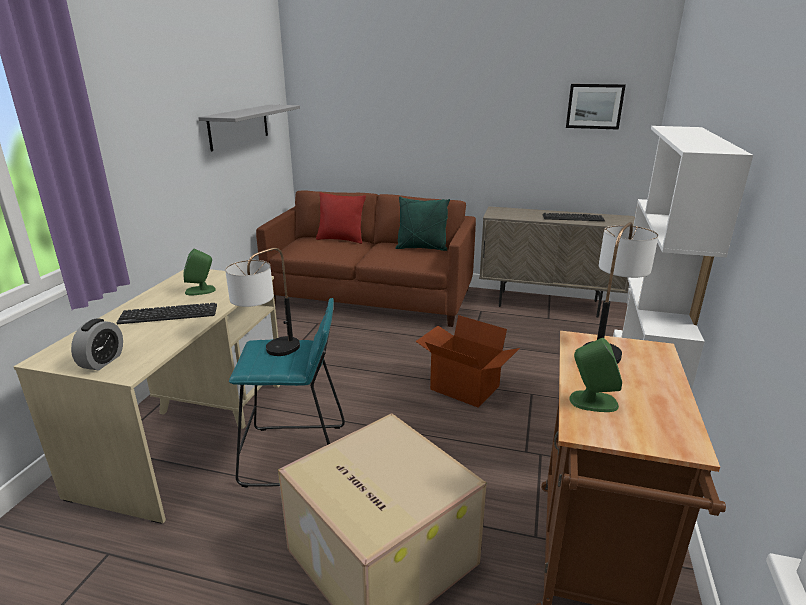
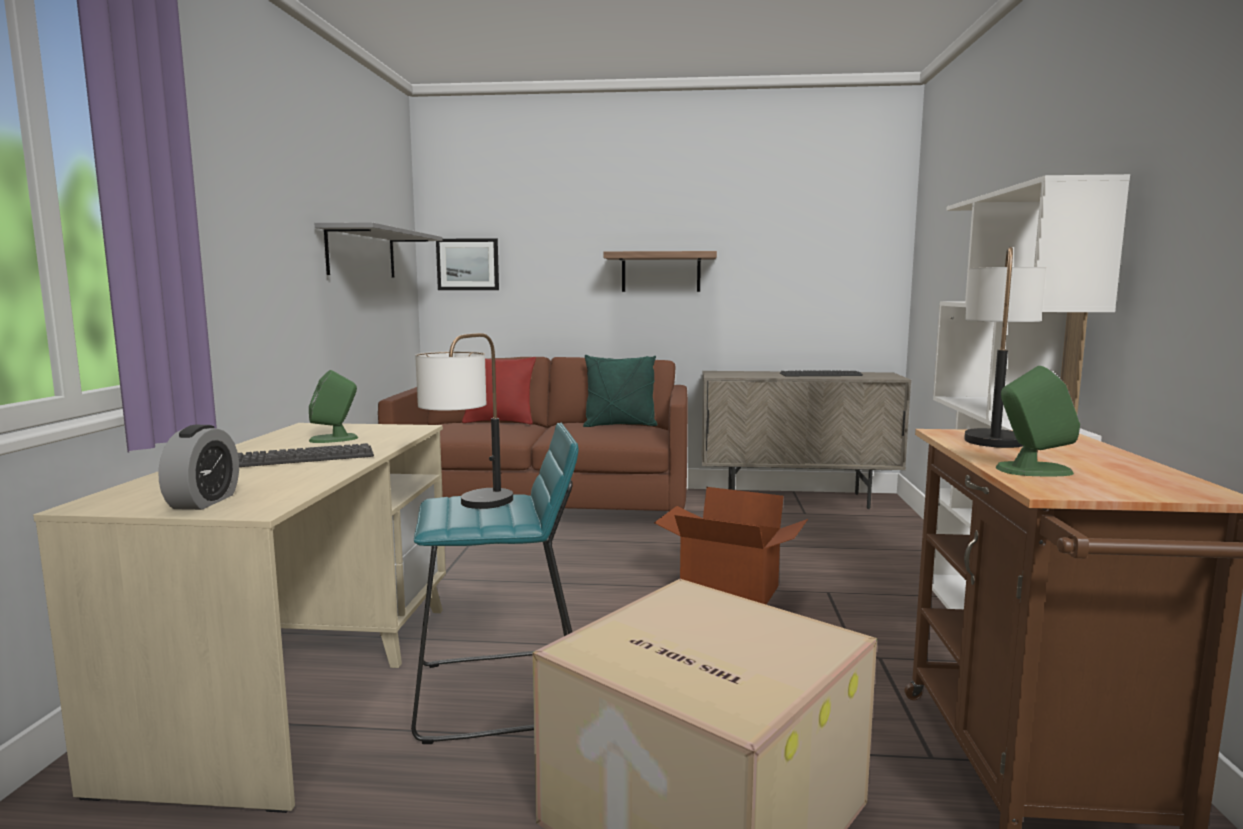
camera: 10 degrees left, 15 degrees down
(461, 131) = (661, 272): none -> shelf
(594, 106) = (830, 235): picture -> picture (468, 264)

